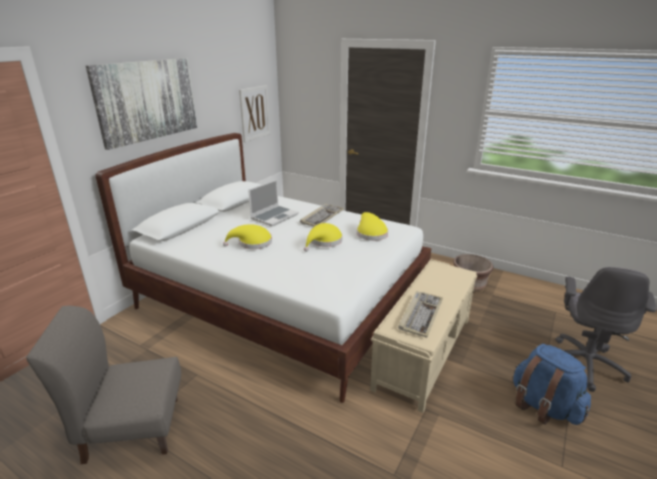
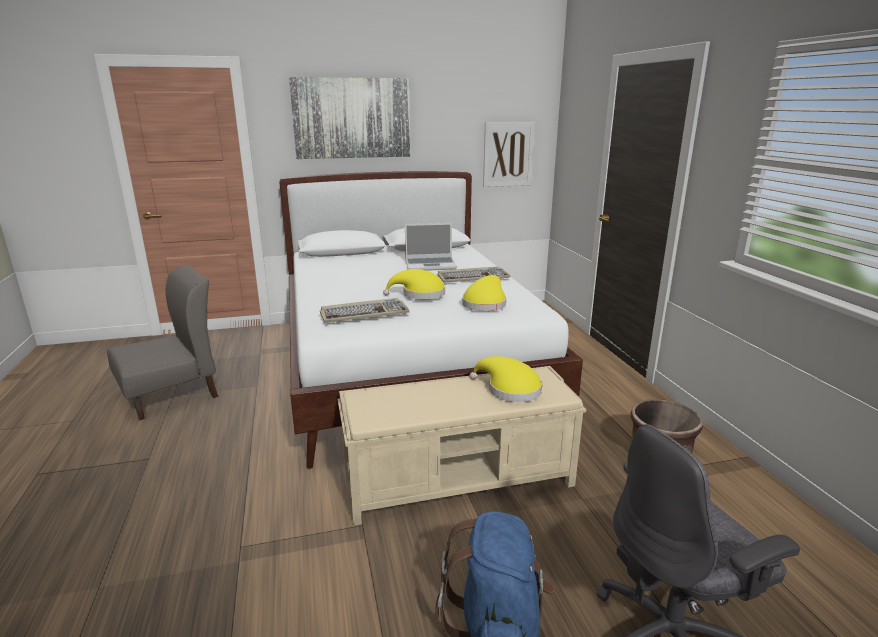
camera: 45 degrees right, 5 degrees down
(132, 428) = (172, 395): grey chair -> grey chair turned 105 degrees clockwise
(252, 243) = (361, 276): yellow hat -> yellow hat (509, 389)
(420, 314) = (412, 401): keyboard -> keyboard (364, 313)

